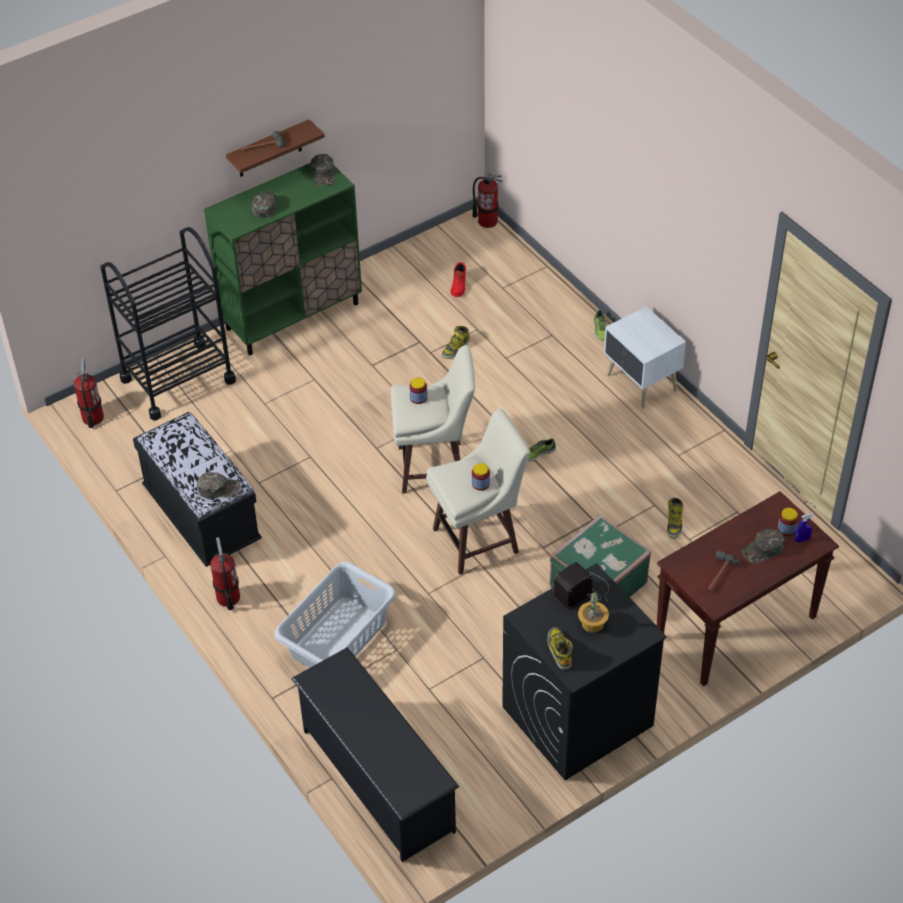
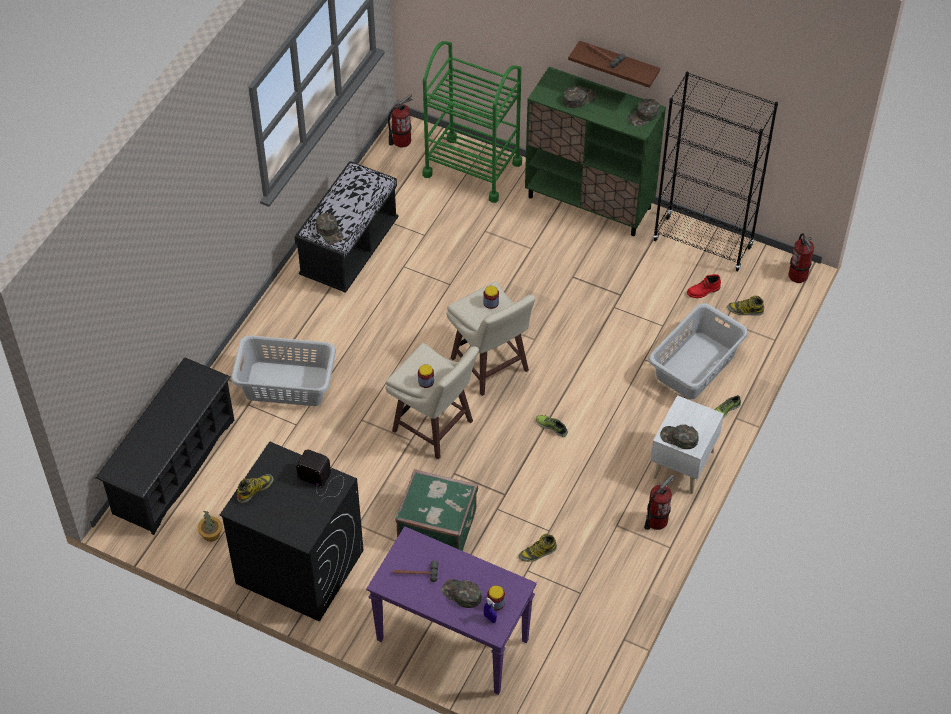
camera: 60 degrees right, 5 degrees up
(178, 380) = (472, 169): black cart -> green cart
(228, 598) = (284, 302): fire extinguisher -> fire extinguisher (656, 521)
(404, 263) = (703, 243): none -> black bookcase
(456, 348) = (630, 321): boot -> boot (745, 310)
(538, 327) = (696, 366): none -> grey laundry basket
(593, 624) = (293, 500): potted plant -> potted plant (211, 534)
(654, 345) = (679, 438): none -> green cap
(735, 628) = (451, 640): brown console table -> purple console table

